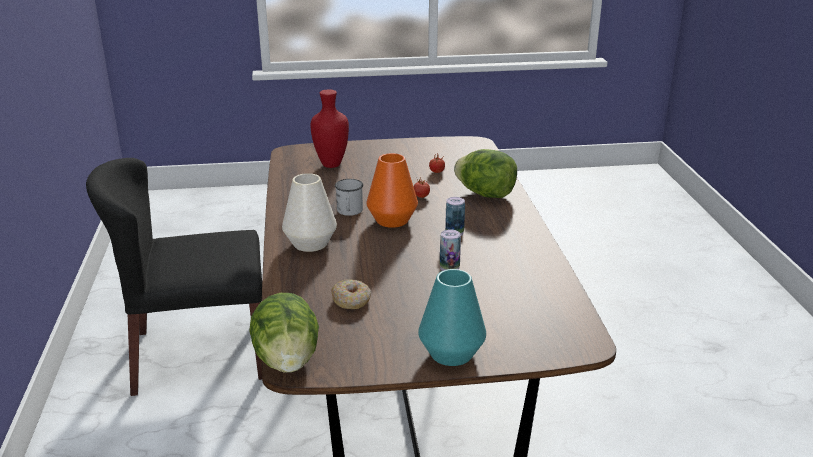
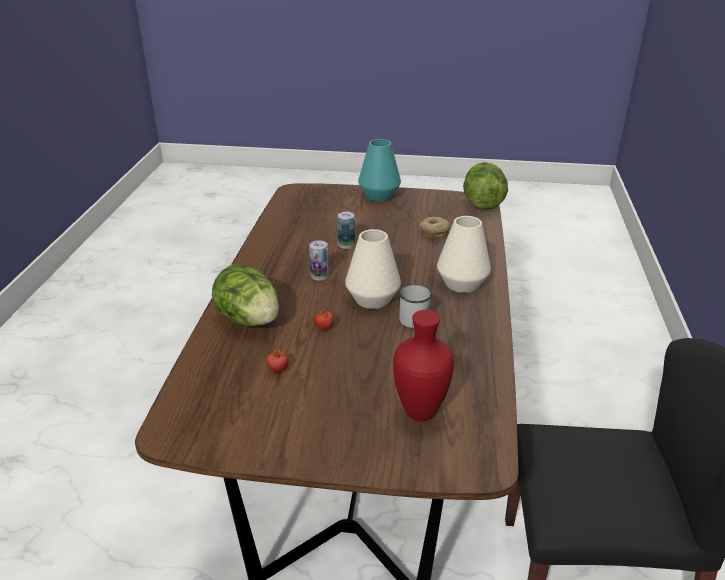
camera: 165 degrees left, 5 degrees up
(392, 220) = (372, 299): orange vase -> white vase

